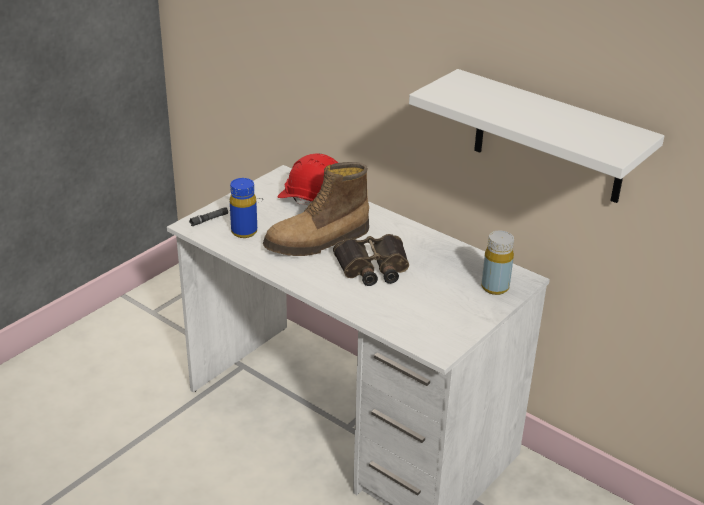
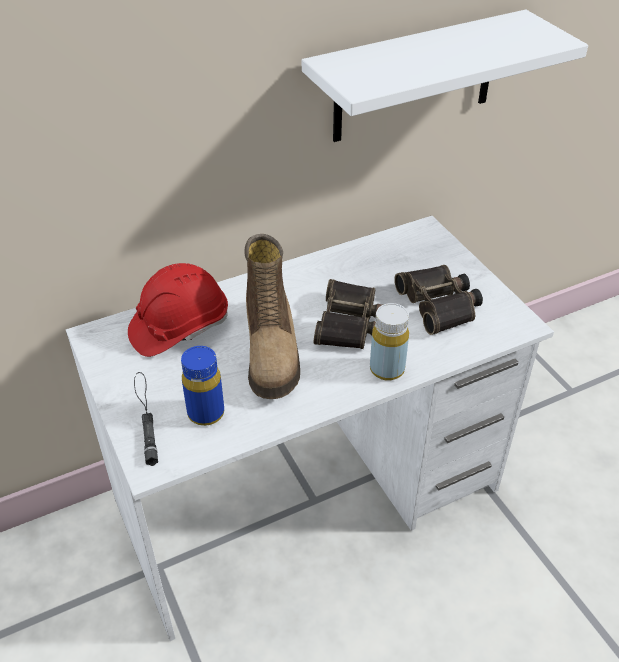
camera: 65 degrees left, 10 degrees up
(429, 304) = (440, 304): none -> binoculars
(495, 287) = (431, 252): yellow bottle -> yellow bottle (387, 369)

